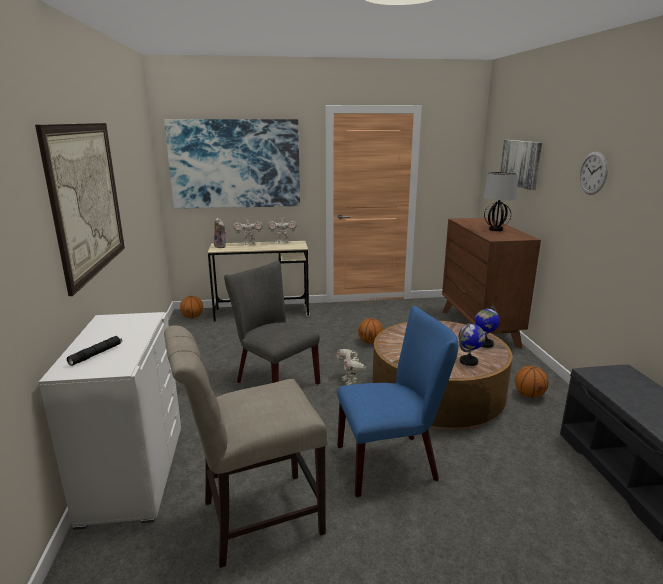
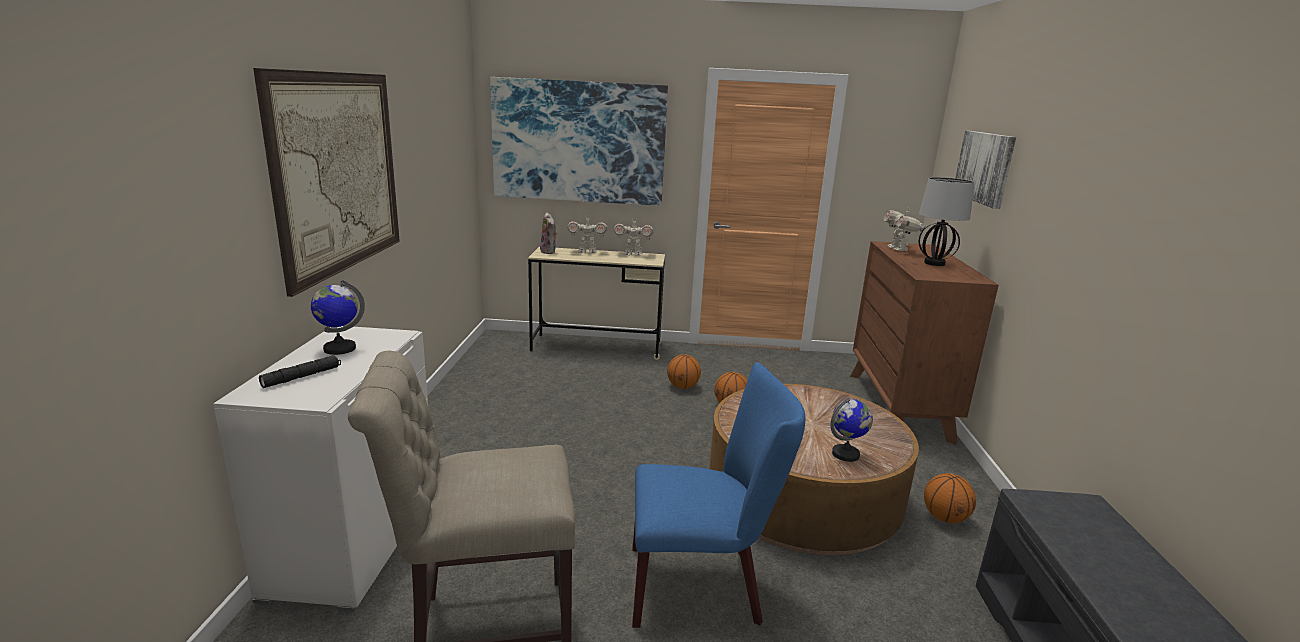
camera: 10 degrees right, 0 degrees up
(192, 317) = (505, 342): basketball -> basketball (683, 387)
(273, 381) = (577, 443): grey chair -> none
(350, 381) = (683, 458): toy robot -> toy robot (898, 249)
(484, 344) = (880, 431): globe -> globe (339, 348)
(593, 173) = (1082, 188): wall clock -> none

